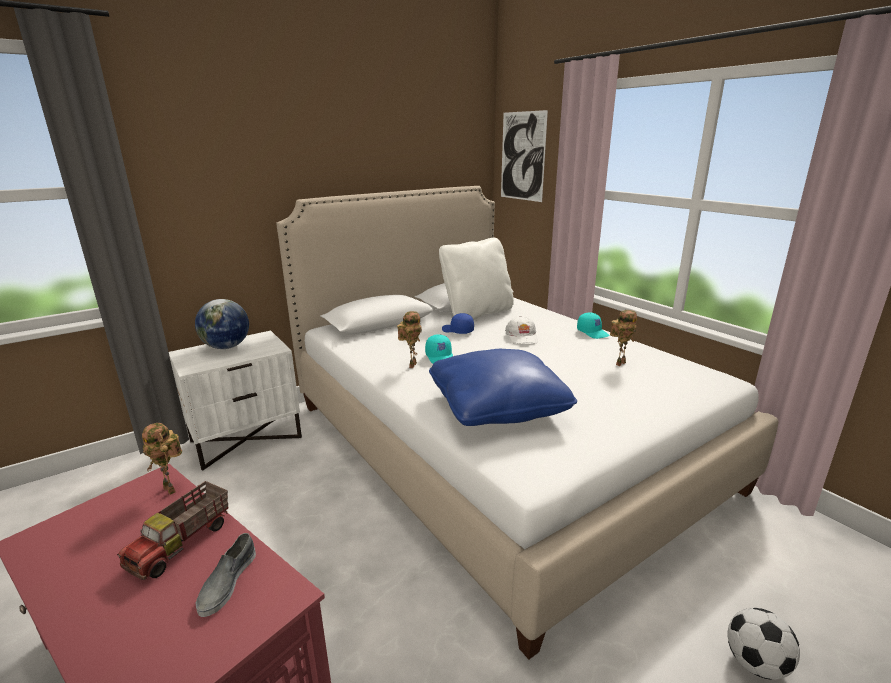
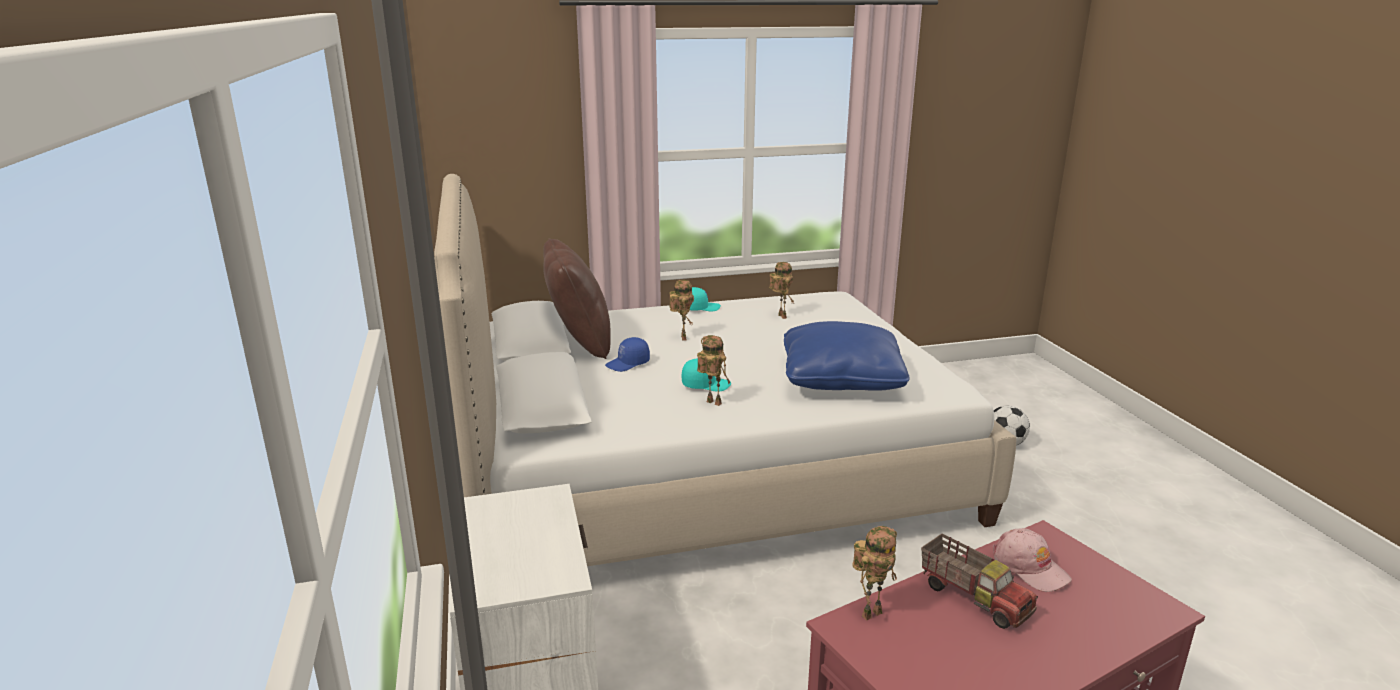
camera: 70 degrees left, 0 degrees up
(226, 347) = (495, 543): globe -> none
(227, 581) = (1029, 567): grey shoe -> pink cap
(477, 313) = (579, 344): white pillow -> brown pillow
(522, 156) = (491, 123): picture -> none
(522, 337) = (682, 337): white cap -> toy robot

